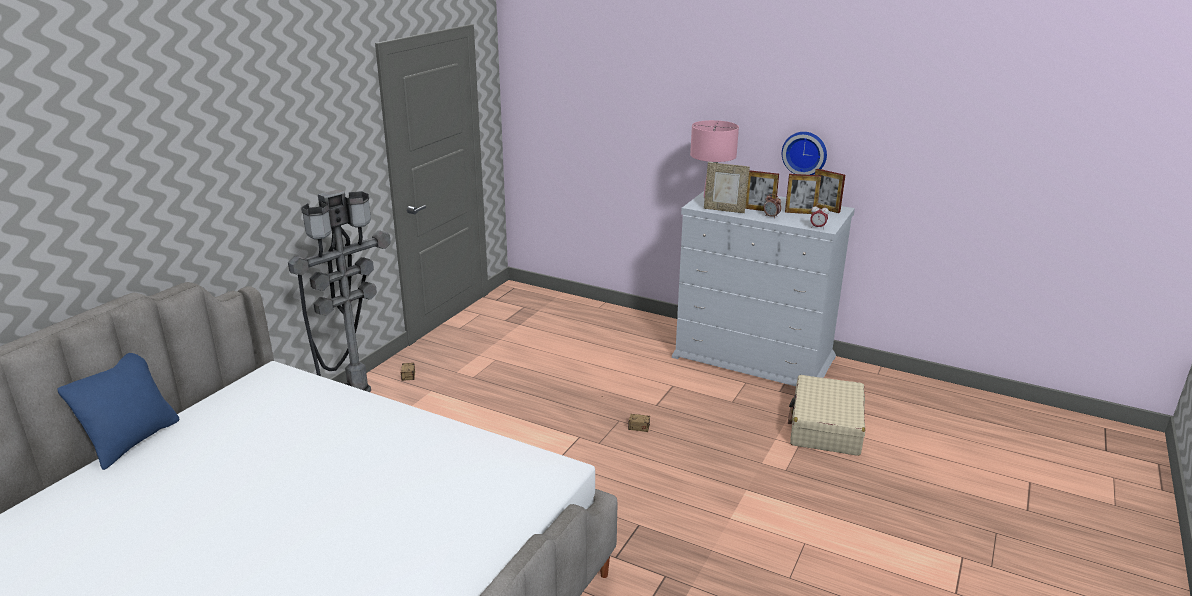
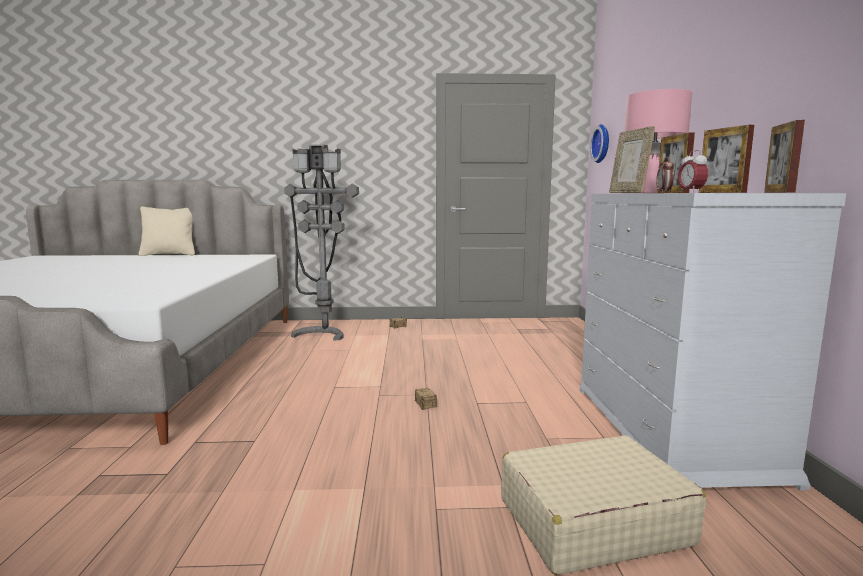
camera: 60 degrees right, 15 degrees down
(133, 441) = (169, 254): blue pillow -> beige pillow
(805, 153) = (789, 117): wall clock -> wall clock (602, 143)

